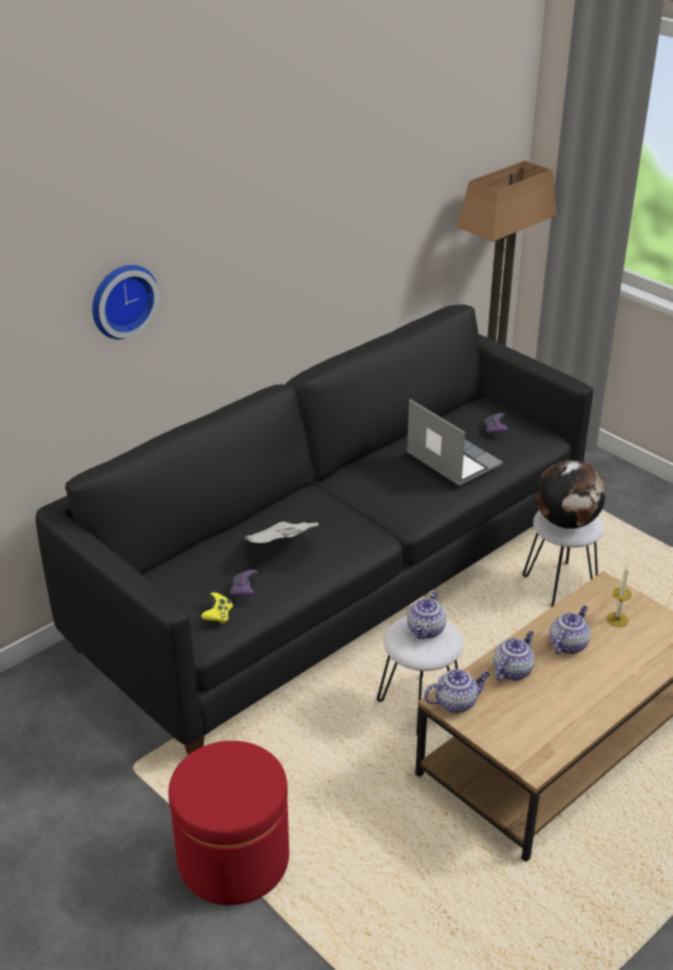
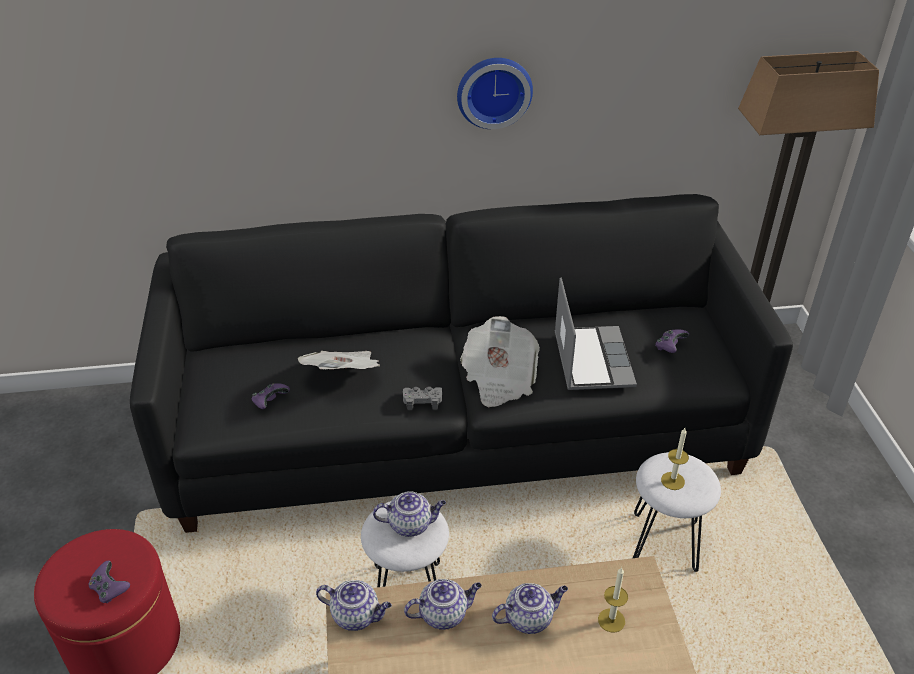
camera: 35 degrees right, 5 degrees up
(121, 300) = (265, 78): wall clock -> wall clock (493, 91)
(218, 616) = (227, 415): yellow game controller -> none
(253, 784) = (110, 589): none -> purple game controller
(362, 538) = (422, 400): none -> grey game controller
(399, 501) = (499, 379): none -> newspaper
(426, 631) = (411, 524): teapot -> teapot turned 150 degrees counterclockwise
(567, 522) = (672, 481): globe -> candle

